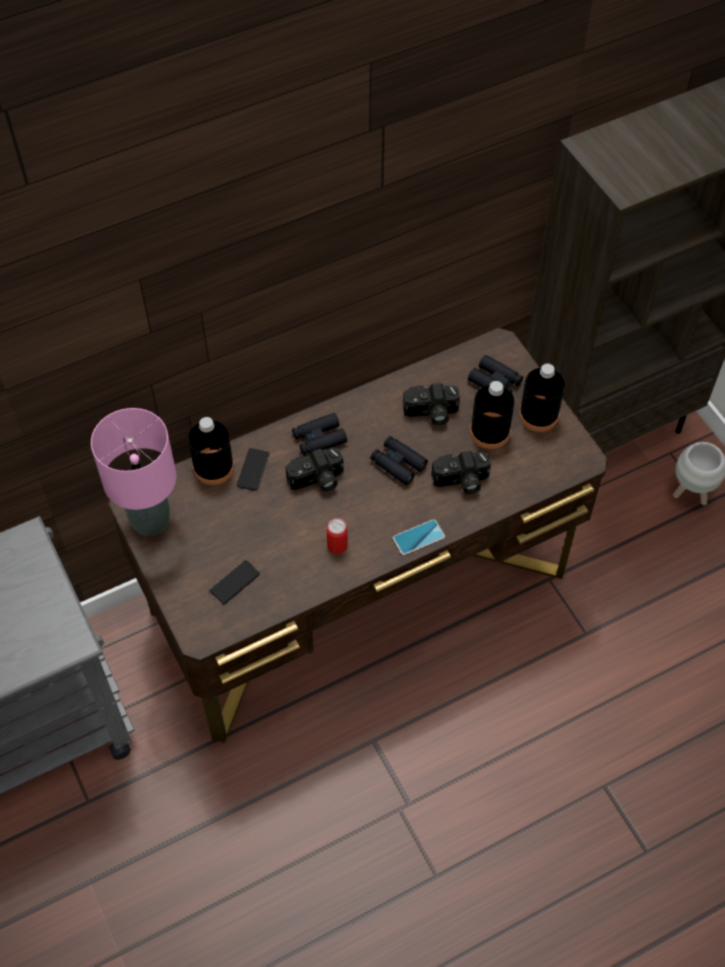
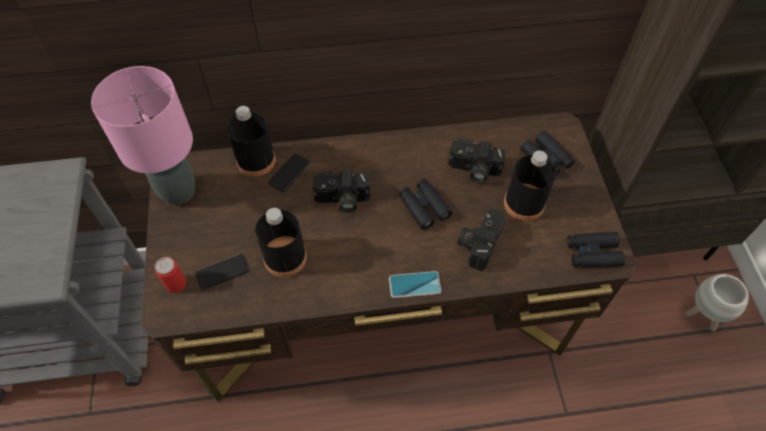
camera: 20 degrees right, 0 degrees up
(319, 439) = (360, 163): black binoculars -> black binoculars (592, 253)
(337, 545) = (333, 267): can -> can (176, 284)
(461, 481) = (478, 242): camera -> camera turned 105 degrees clockwise
(538, 415) = (578, 201): black bottle -> black bottle (285, 258)

